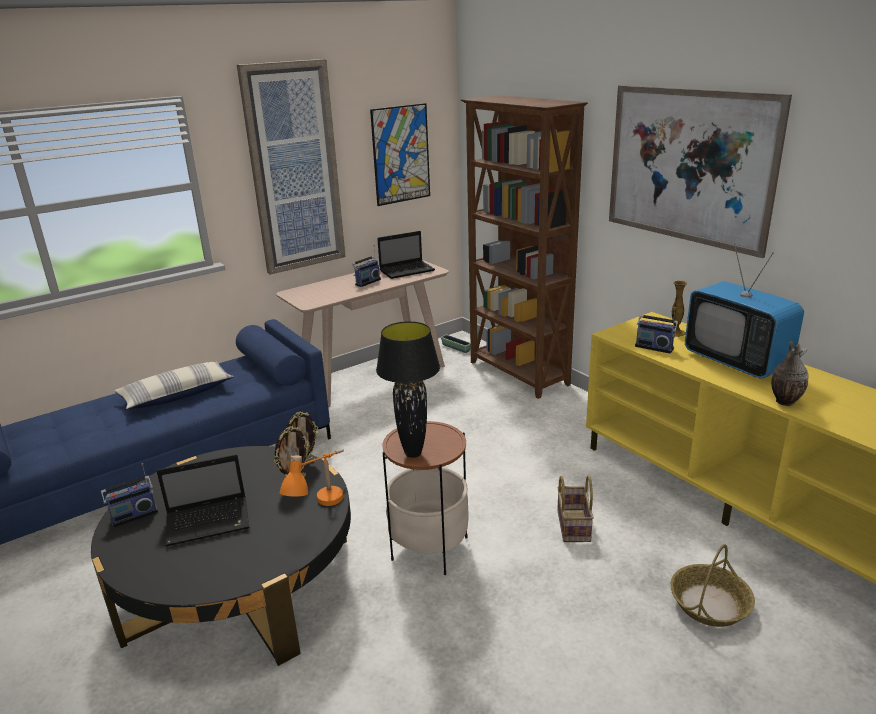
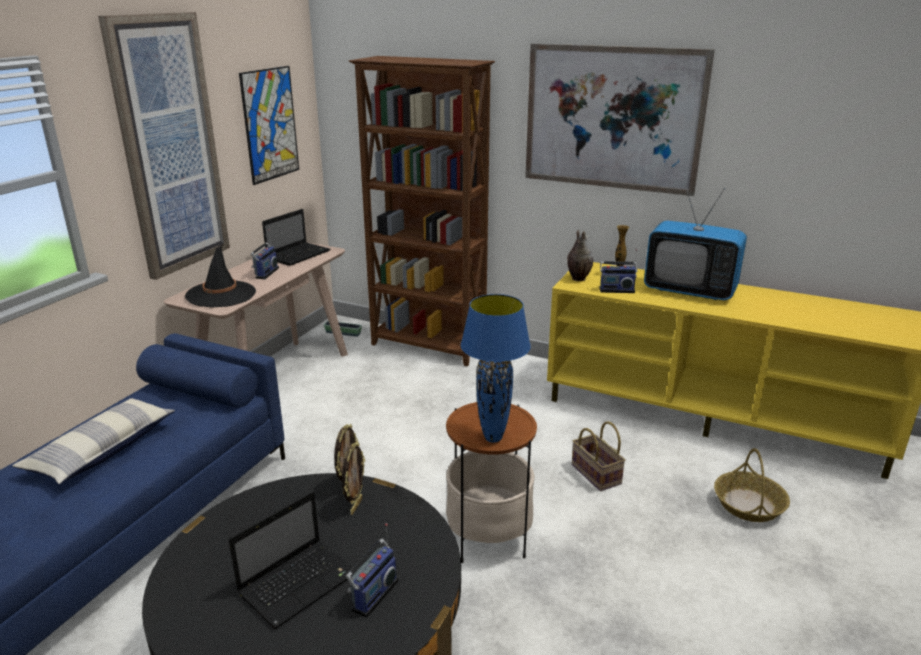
camera: 30 degrees left, 0 degrees up
(134, 515) = (189, 609): radio -> radio (372, 594)
(318, 294) = (221, 294): none -> black hat
(322, 510) = (418, 526): orange table lamp -> none
(413, 453) = (493, 437): black table lamp -> blue table lamp
(783, 401) = (756, 315): vase -> vase (577, 279)

